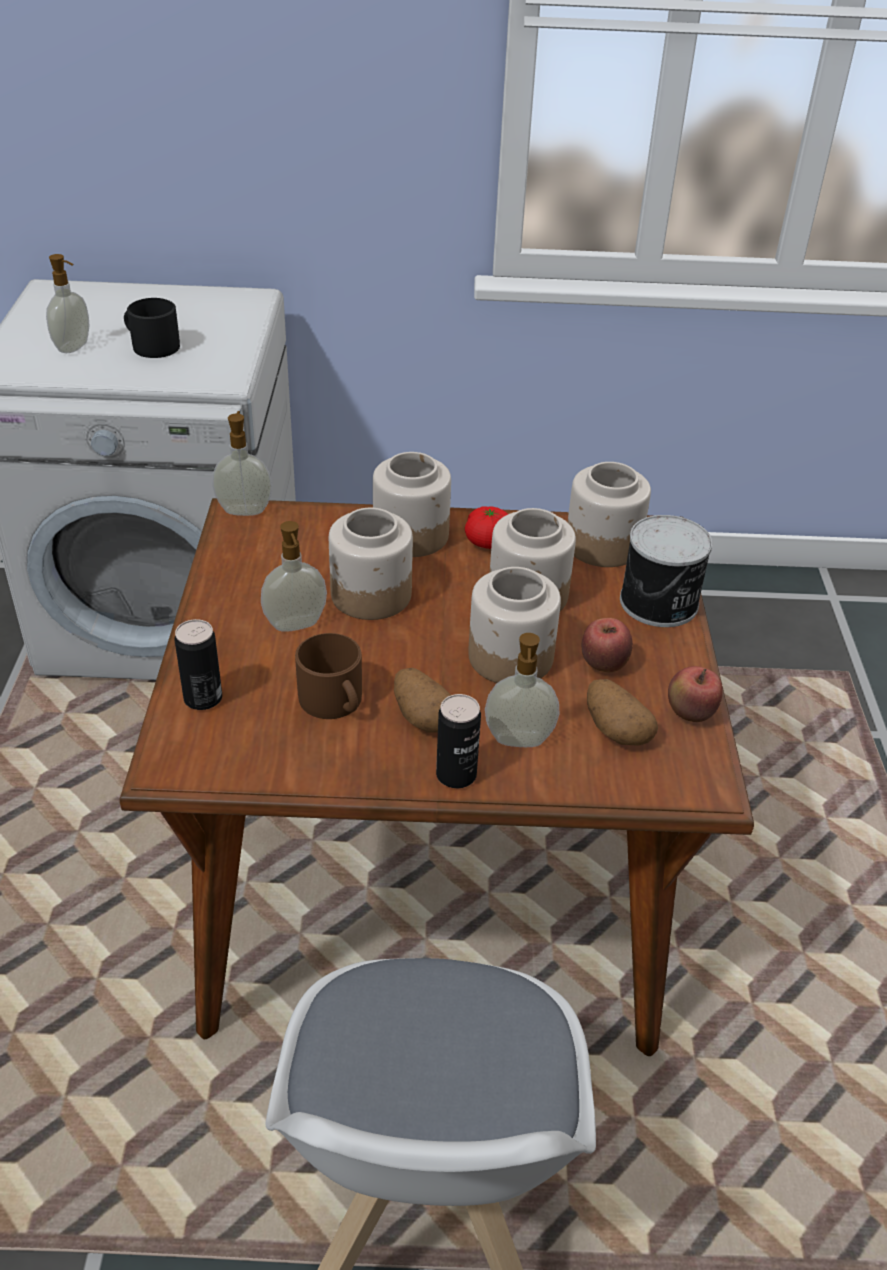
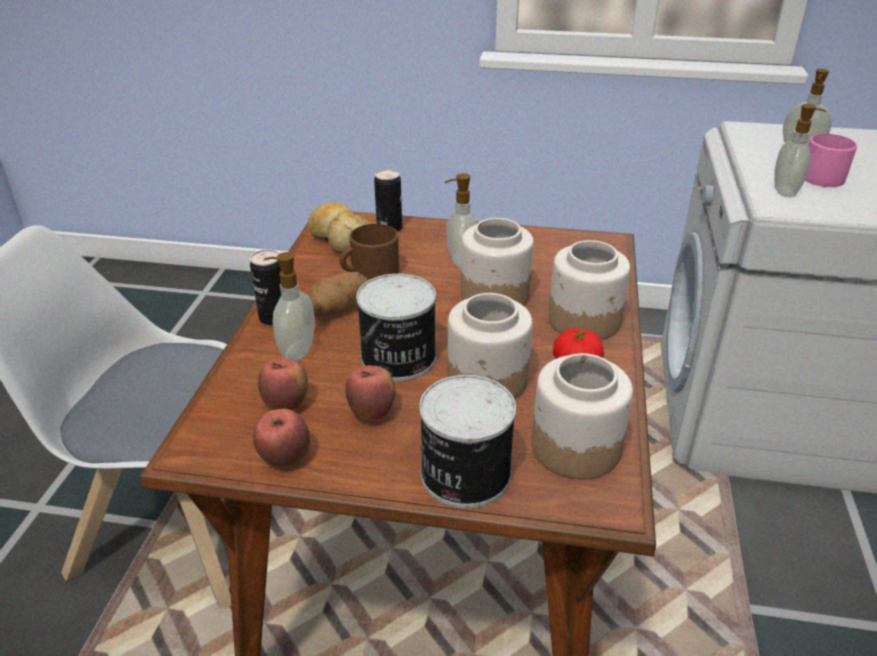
camera: 100 degrees right, 5 degrees down
(151, 345) = (823, 176): black mug -> pink mug
(237, 745) = (341, 239): none -> bread
(244, 509) = (614, 244): soap dispenser -> soap dispenser (786, 191)
(512, 657) = (398, 359): jar -> can
(615, 729) = (286, 405): potato -> apple

